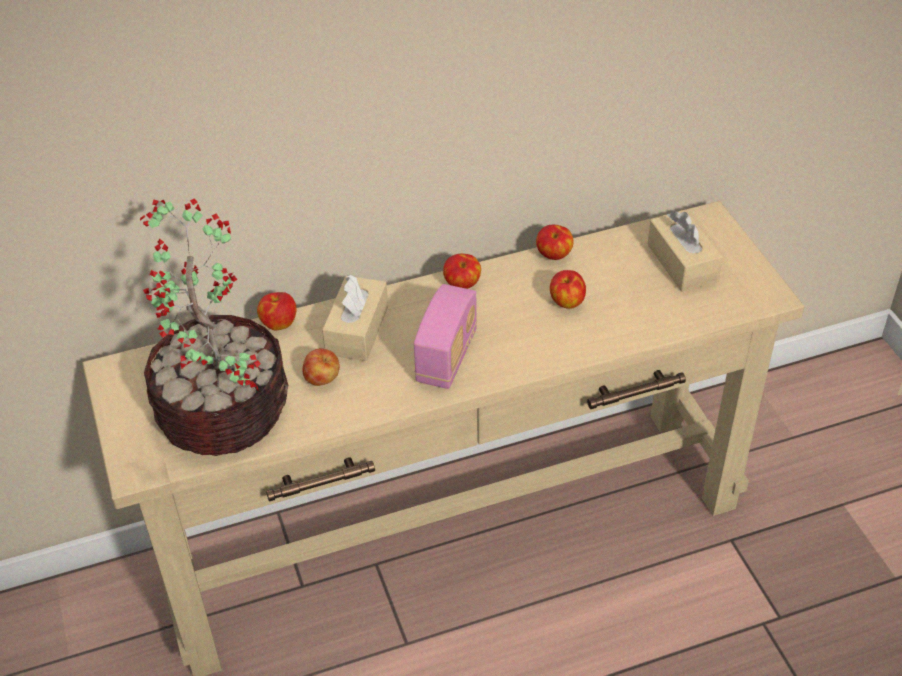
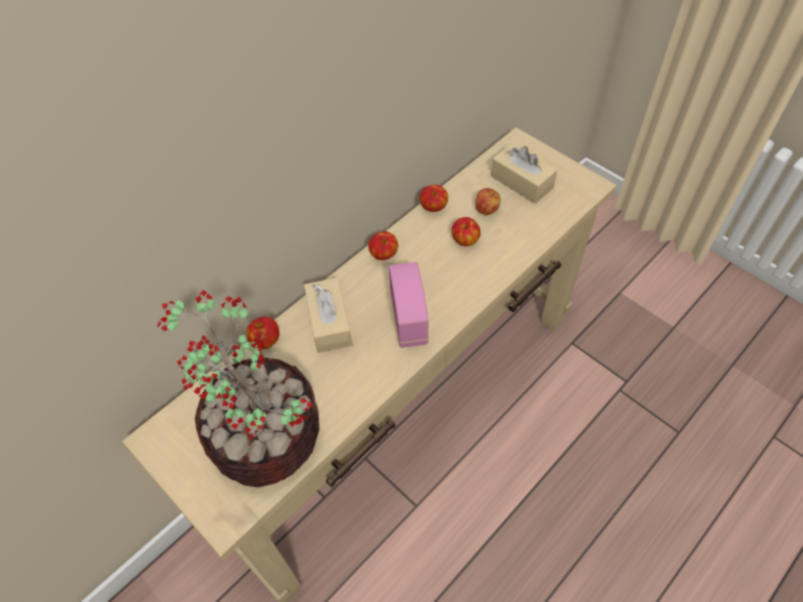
camera: 25 degrees left, 10 degrees up
(322, 379) = (328, 375): apple -> apple (486, 210)

